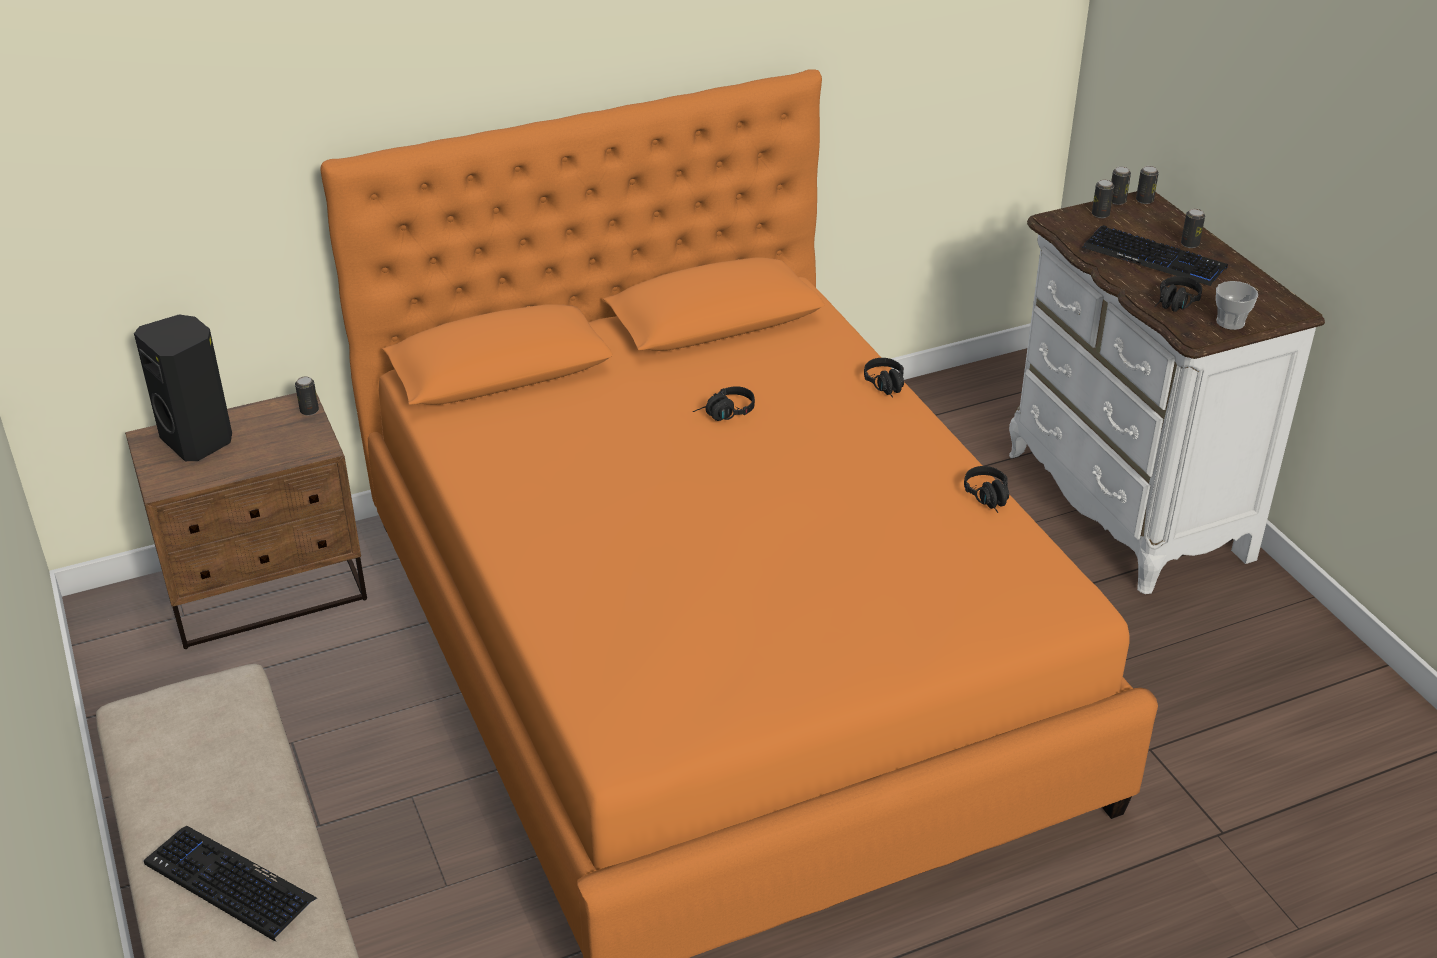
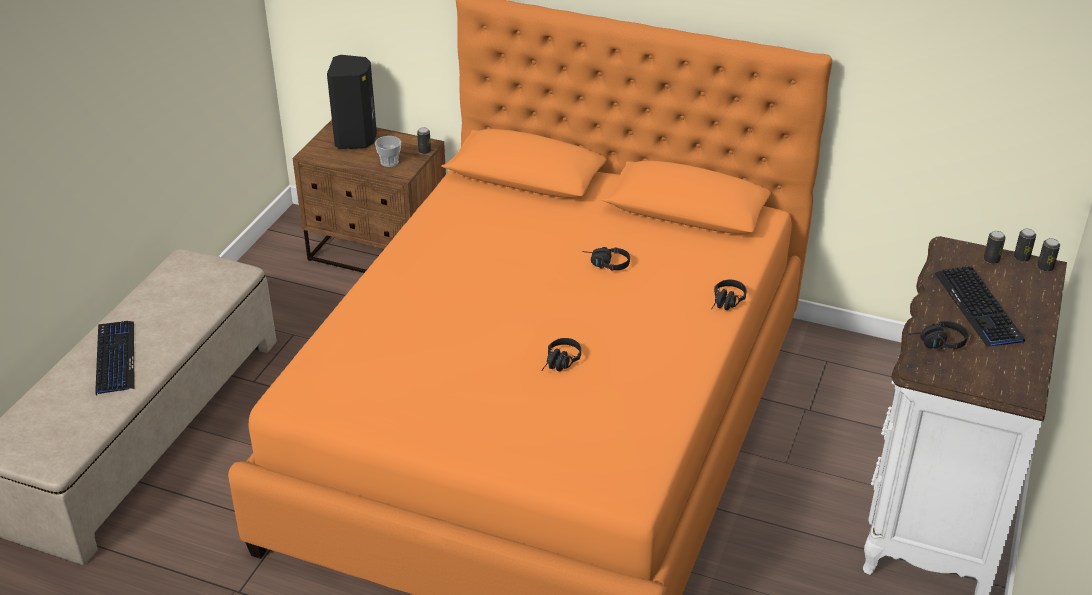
camera: 45 degrees right, 0 degrees up
(990, 499) = (680, 403): black headphones -> black headphones (560, 364)
(1189, 244) = (1025, 313): can -> none
(1230, 322) = (959, 377): cup -> cup (389, 162)

